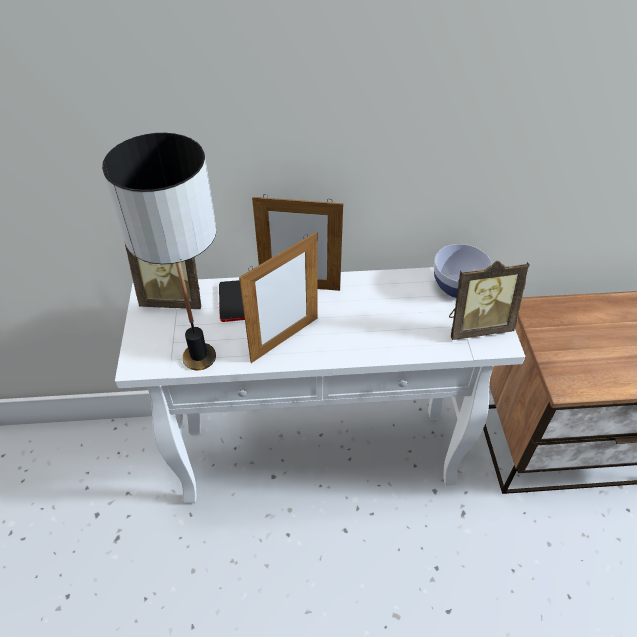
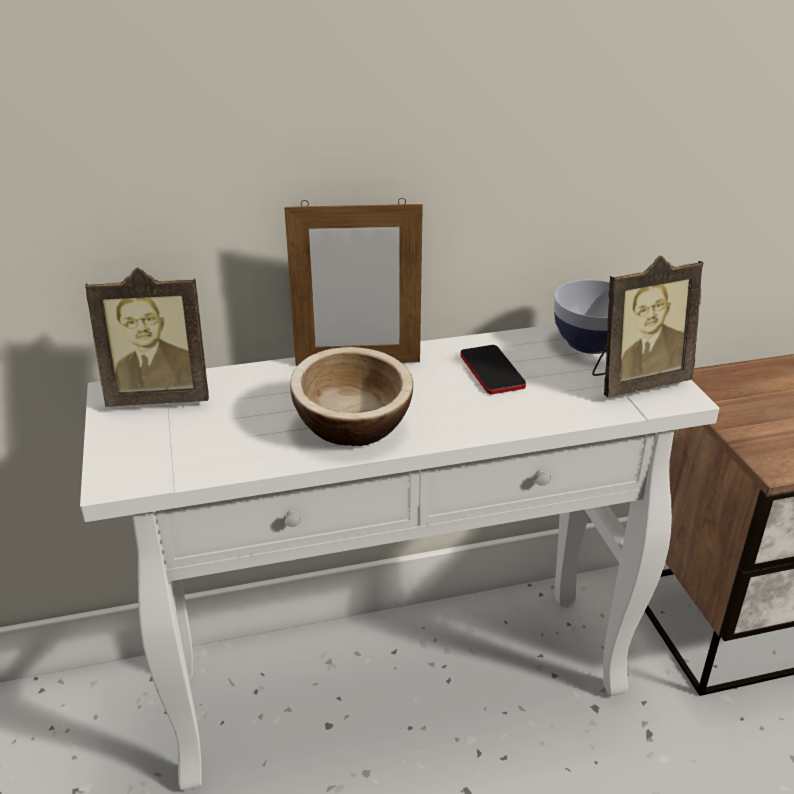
camera: 10 degrees left, 15 degrees down
(200, 357) = (221, 460): table lamp -> none
(232, 301) = (257, 389): phone -> phone (492, 371)
(285, 339) = (352, 425): picture frame -> bowl

